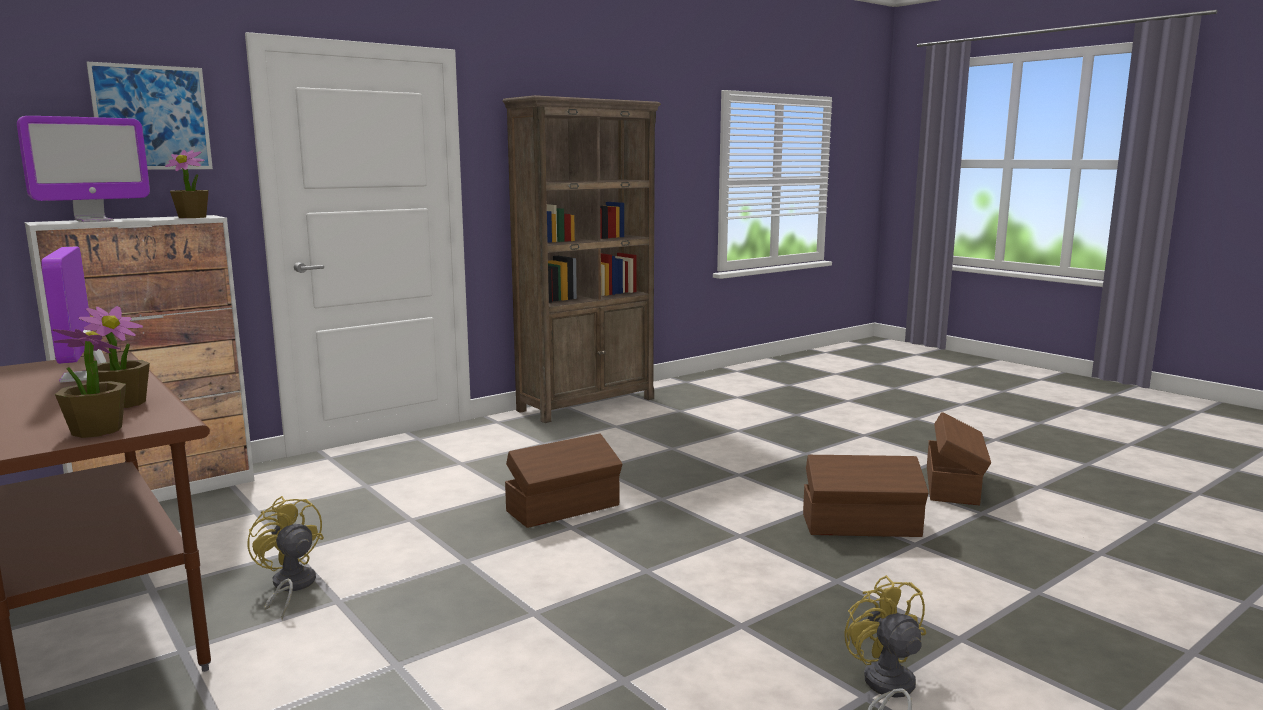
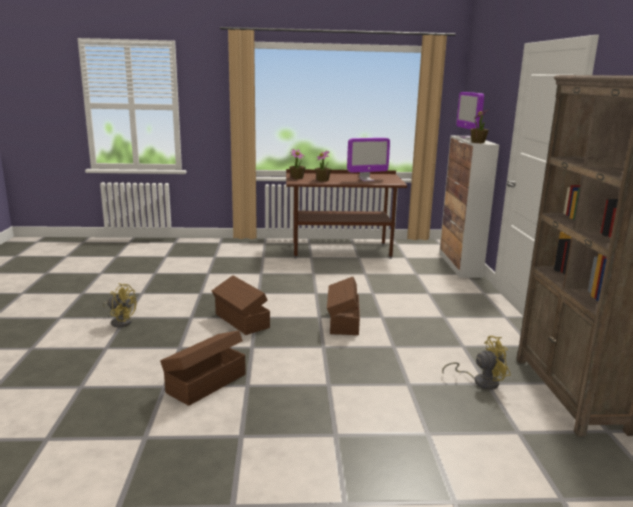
camera: 125 degrees right, 5 degrees up
(84, 377) = (366, 180): monitor -> monitor turned 150 degrees clockwise
(152, 118) = (499, 93): picture -> none
(290, 587) = (333, 270): yellow fan -> yellow fan (480, 381)
(953, 485) = (189, 462): brown storage box -> brown storage box (241, 321)

